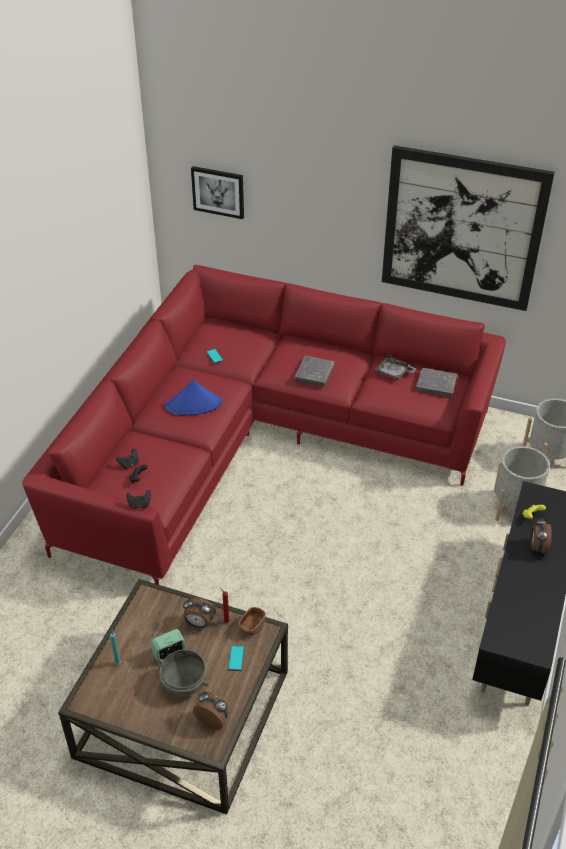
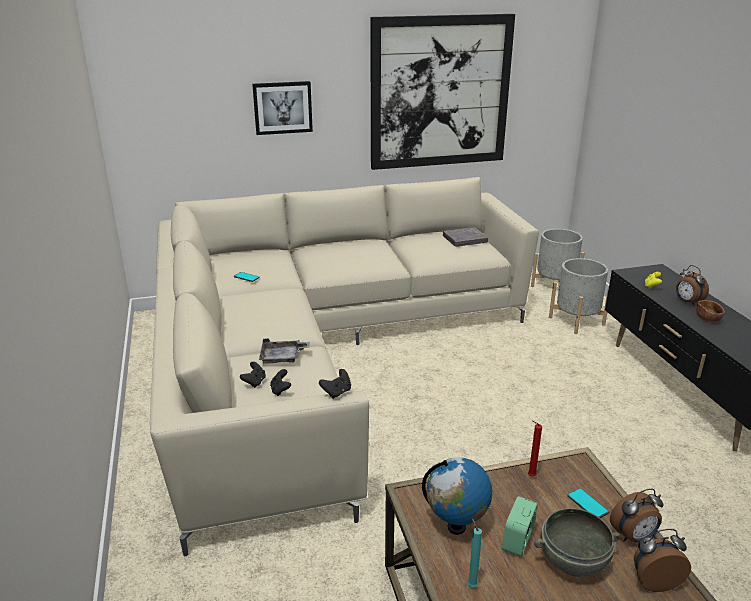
camera: 35 degrees left, 15 degrees down
(147, 627) = (456, 527): none -> globe
(194, 405) = (269, 314): blue hat -> none
(199, 623) = (506, 493): alarm clock -> alarm clock (633, 537)
(218, 191) = (186, 114): picture -> picture (282, 107)
(252, 627) = (561, 467): brown bowl -> brown bowl (708, 318)
(257, 440) = (317, 355): red sofa -> beige sofa
(314, 373) = (357, 261): grey book -> none
(394, 372) = (422, 242): grey tray -> grey tray (282, 357)

